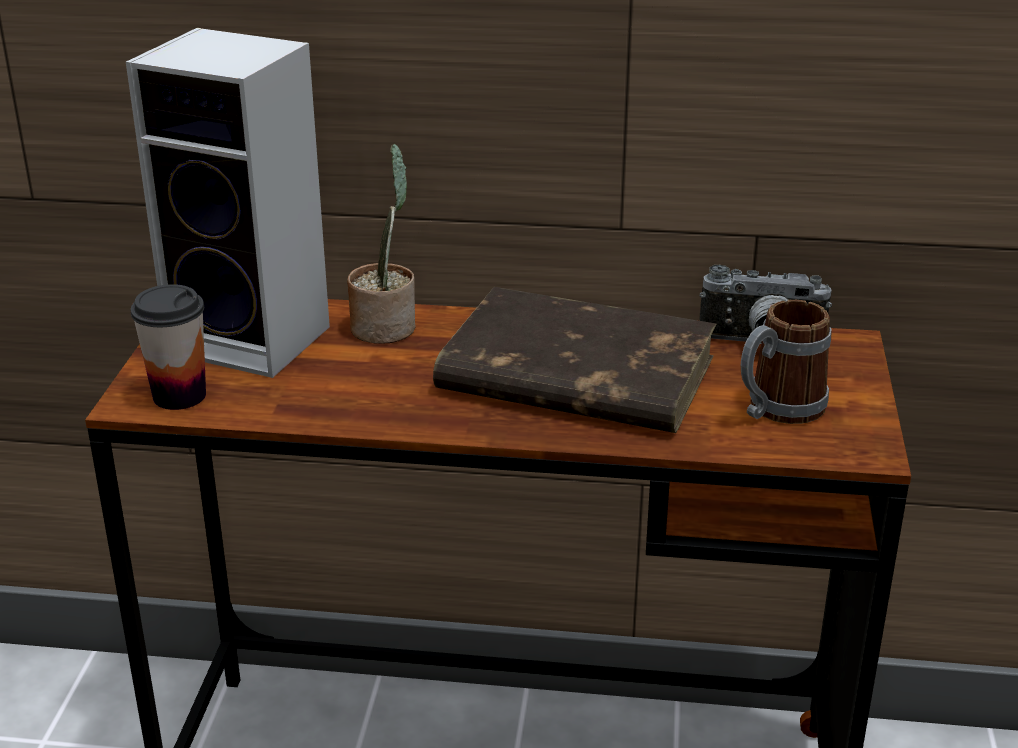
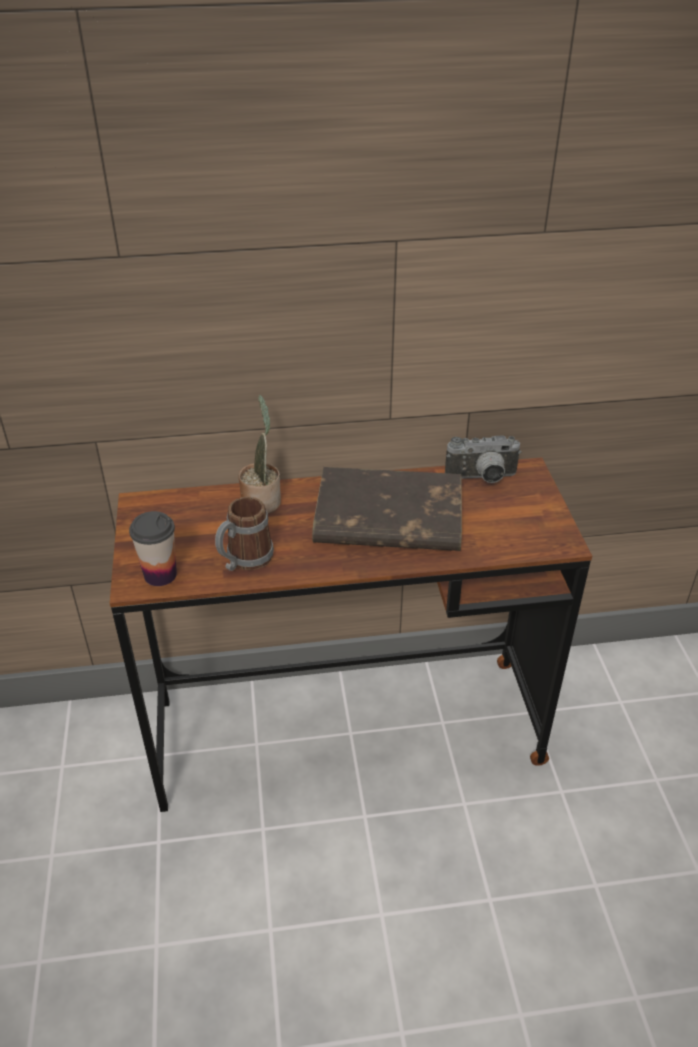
camera: 15 degrees left, 10 degrees up
(256, 339) = (187, 524): speaker -> none
(776, 410) = (507, 524): mug -> mug (244, 560)

